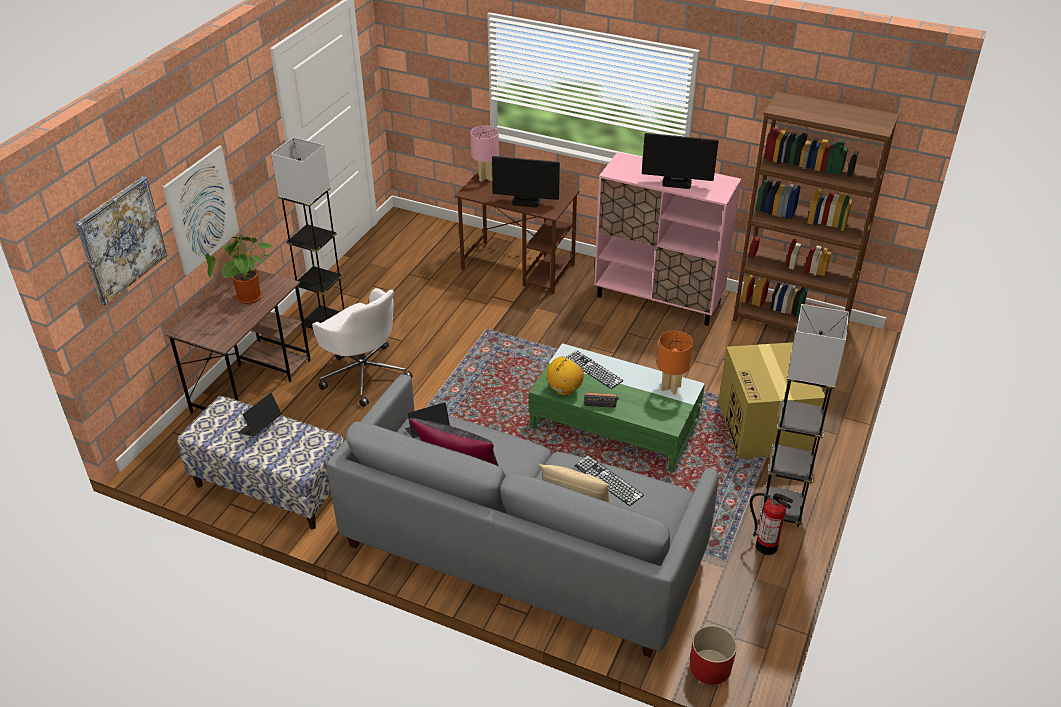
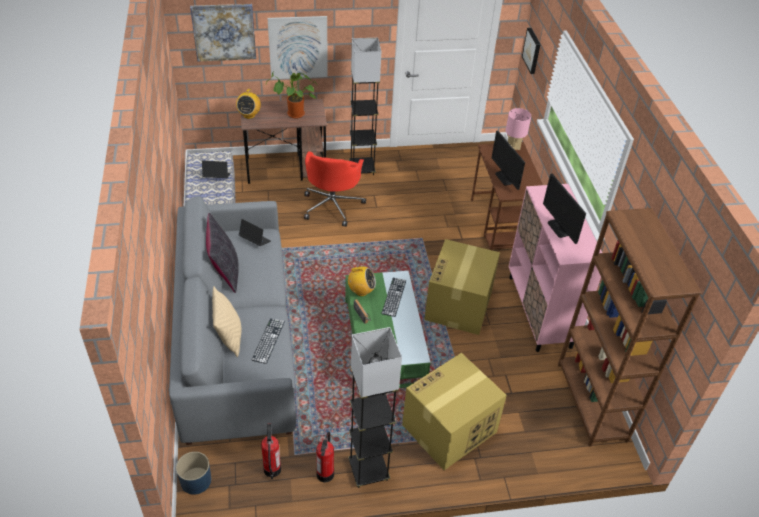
camera: 55 degrees right, 5 degrees up
(203, 336) = (249, 115): none -> radio
(364, 374) = (332, 205): white office chair -> red office chair
(416, 70) = (532, 50): none -> picture
(608, 348) = (458, 306): none -> cardboard box
(671, 387) = (409, 345): orange table lamp -> none
(710, 667) = (195, 480): red planter -> blue planter
(734, 589) = (272, 469): none -> fire extinguisher

